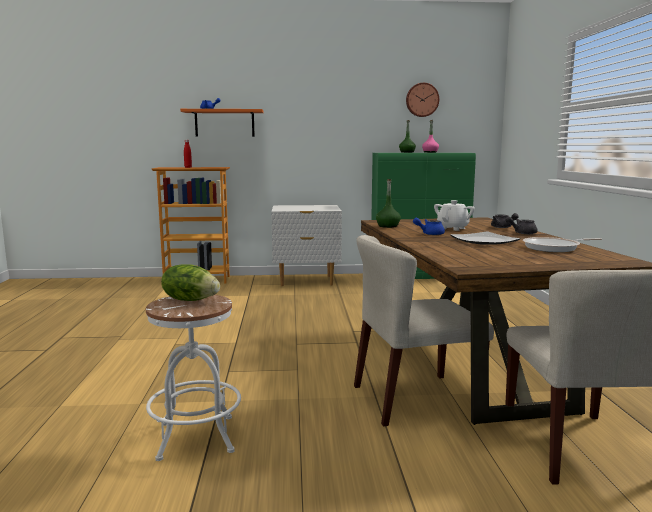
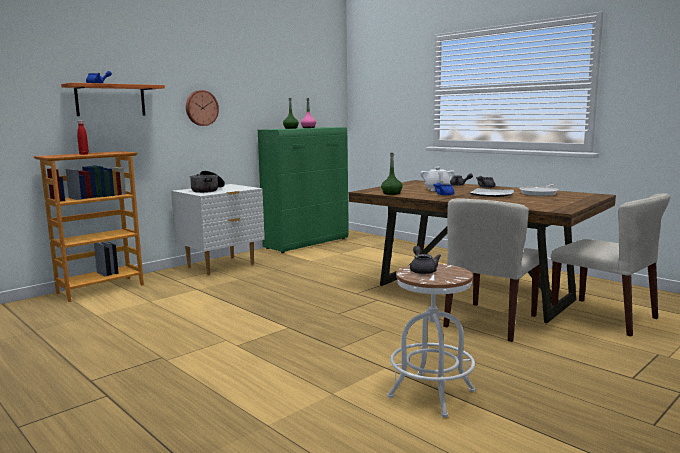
camera: 40 degrees left, 0 degrees up
(190, 300) = (422, 270): lettuce -> grey teapot
(296, 207) = (208, 190): none -> cooking pot
(422, 100) = (292, 79): wall clock -> wall clock (201, 108)

